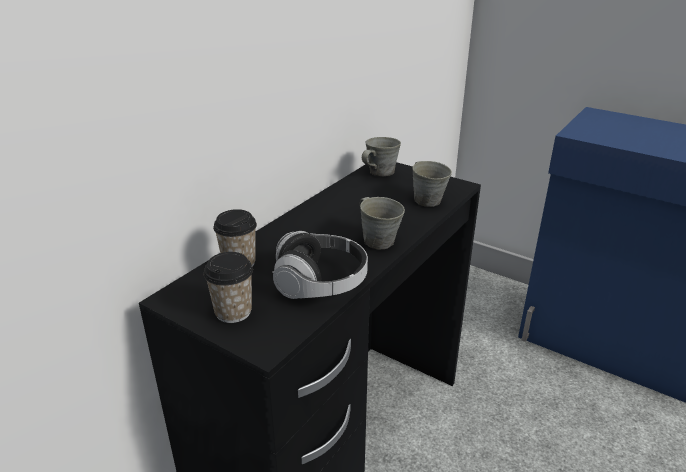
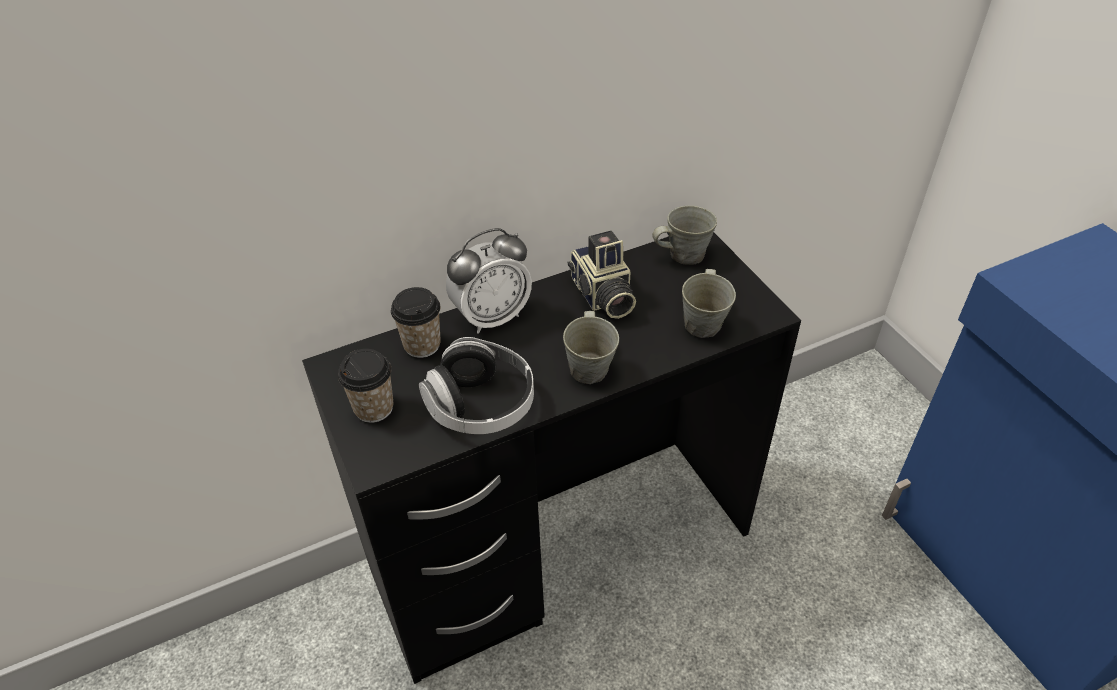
camera: 30 degrees right, 15 degrees up
(280, 234) = (492, 317): none -> alarm clock
(348, 204) = (602, 296): none -> camera

